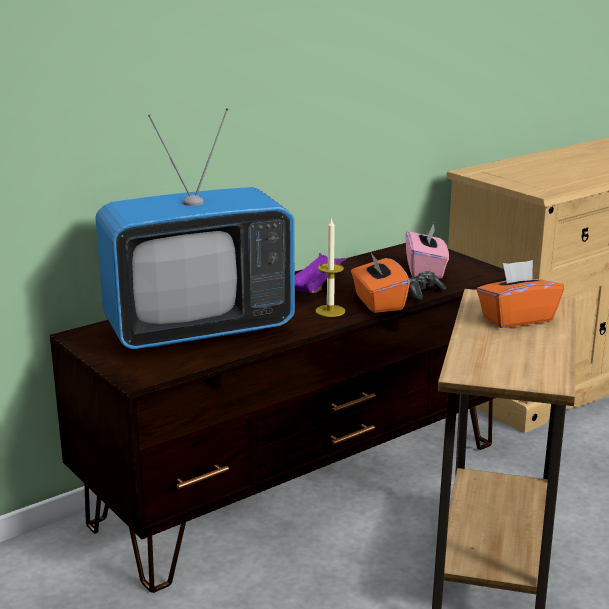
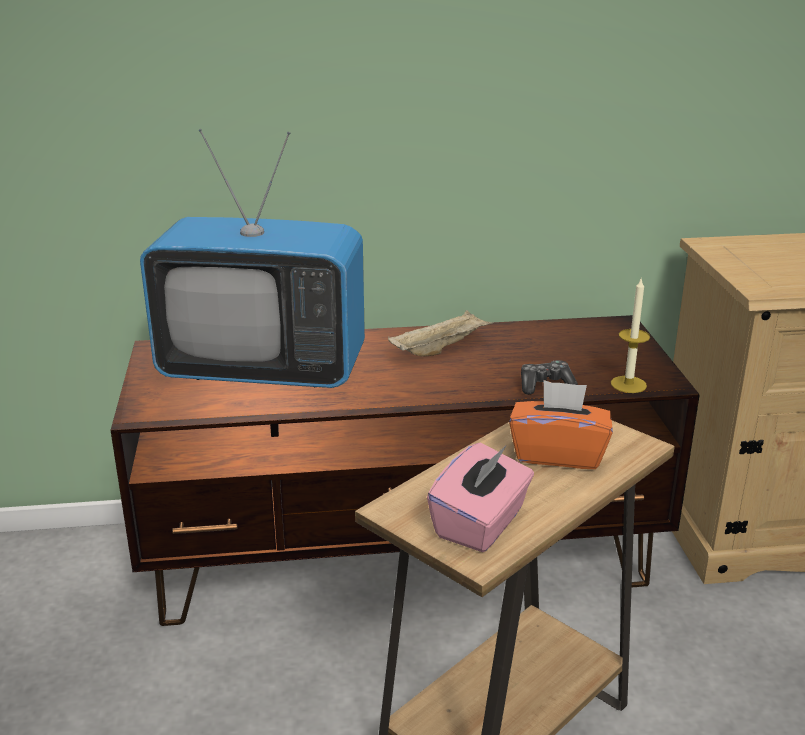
camera: 30 degrees right, 5 degrees up
(316, 286) = (440, 348): purple tray -> beige tray
(330, 311) = (416, 382): candle -> candle (628, 384)
(378, 302) = (480, 385): orange tissue box -> none
(425, 271) = (585, 358): pink tissue box -> pink tissue box (481, 524)

